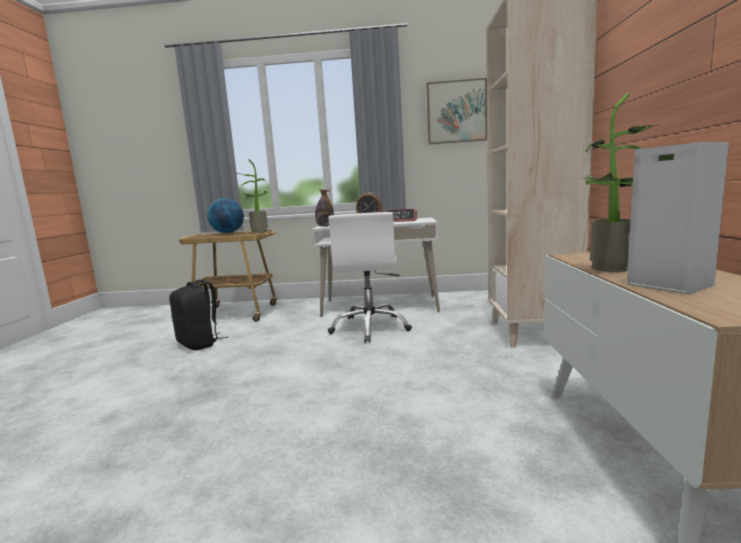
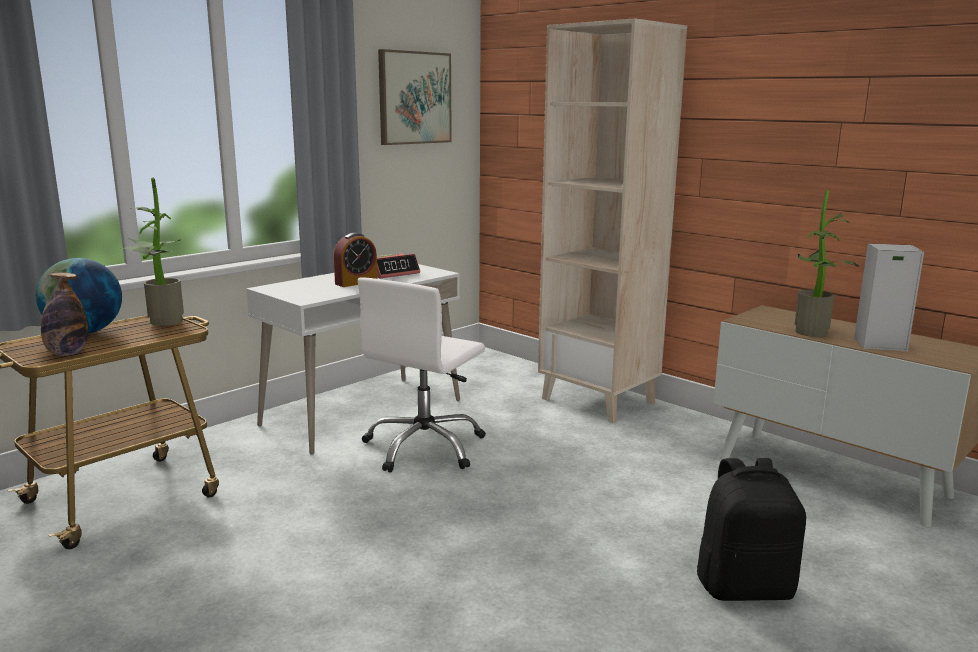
camera: 50 degrees left, 5 degrees up
(200, 344) = (208, 566): black backpack -> black backpack (745, 587)
(325, 226) = (301, 297): bottle -> bottle (67, 353)
(370, 327) = (425, 447): white office chair -> white office chair turned 75 degrees clockwise

